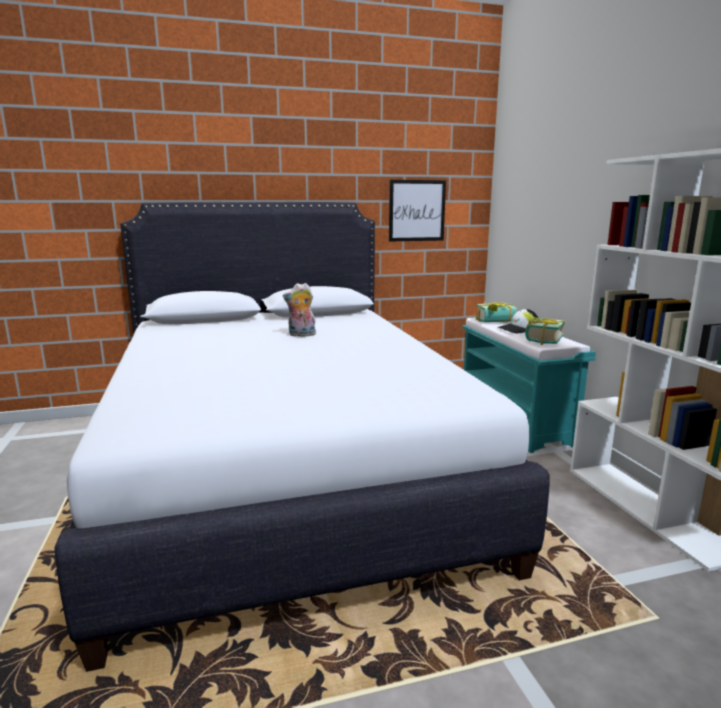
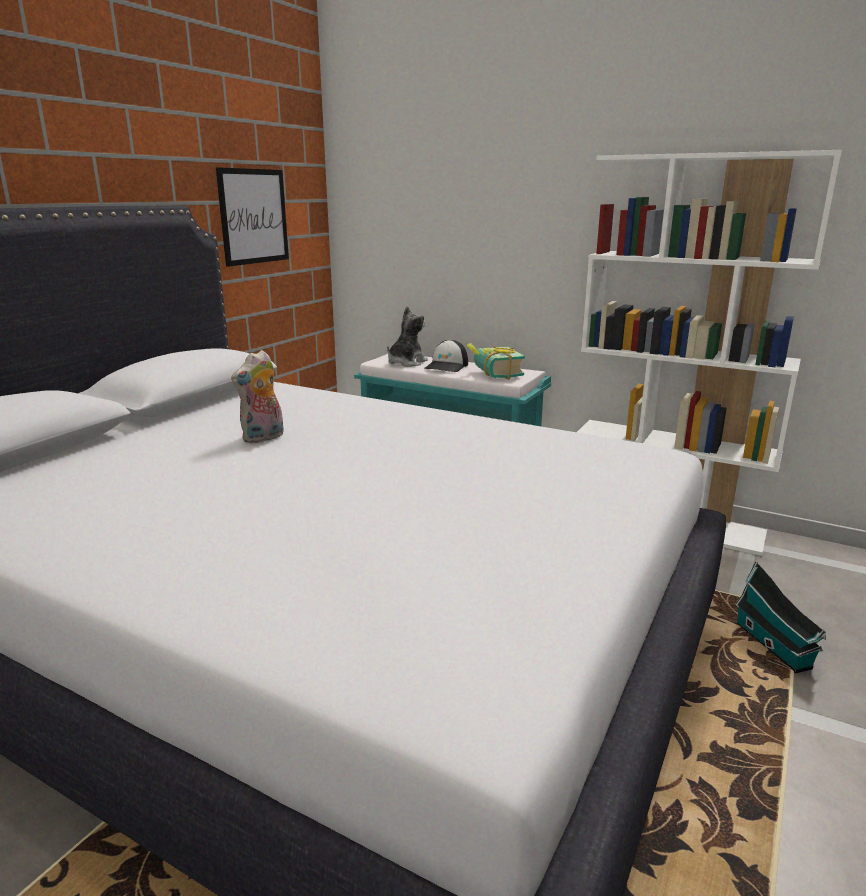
camera: 45 degrees left, 5 degrees up
(497, 322) = (406, 363): book -> plush toy
(581, 623) = (775, 648): none -> toy house

